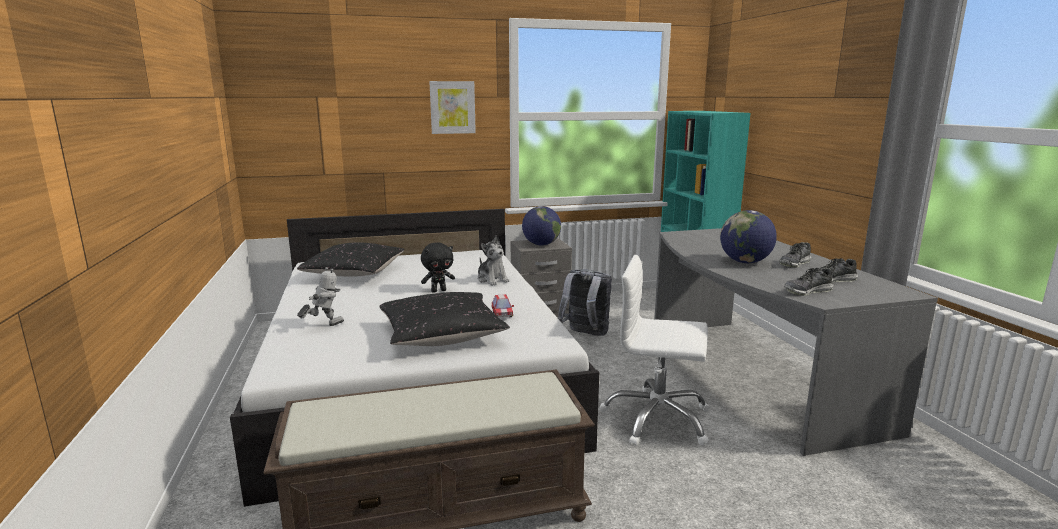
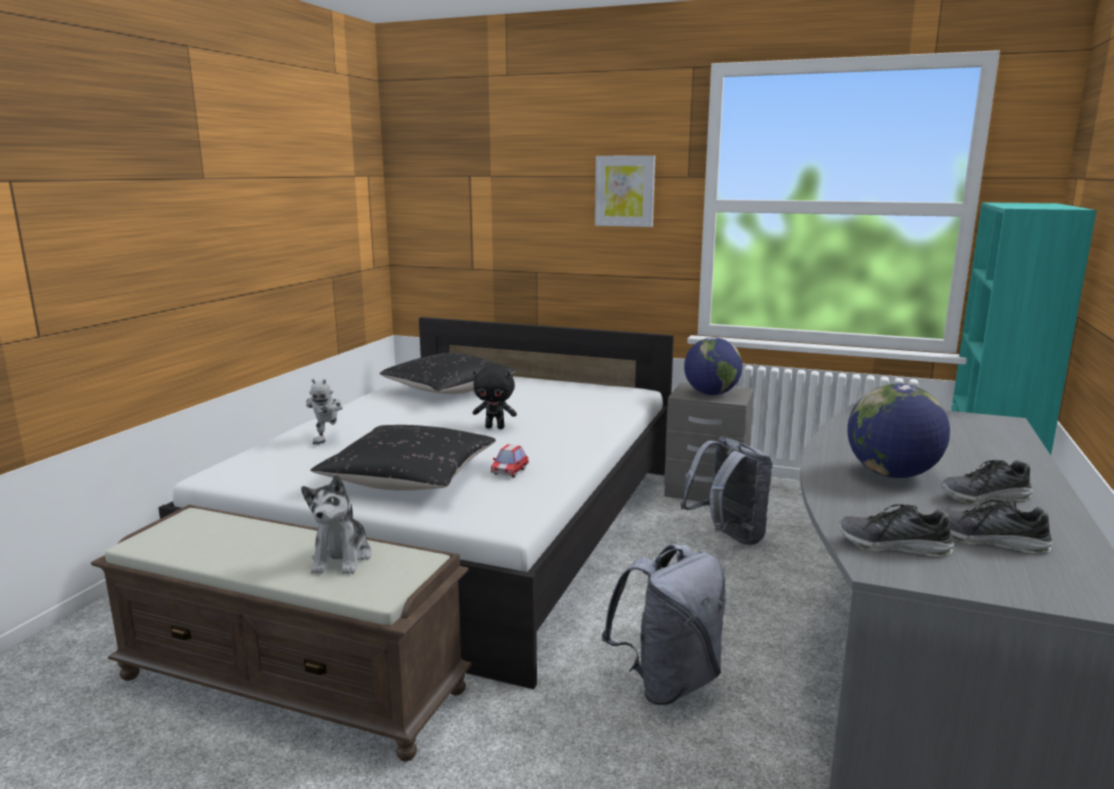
camera: 35 degrees right, 0 degrees up
(324, 326) = (328, 439): toy robot -> toy robot turned 105 degrees clockwise
(492, 280) = (576, 427): plush toy -> plush toy (341, 558)
(657, 419) = (668, 682): white office chair -> grey backpack

